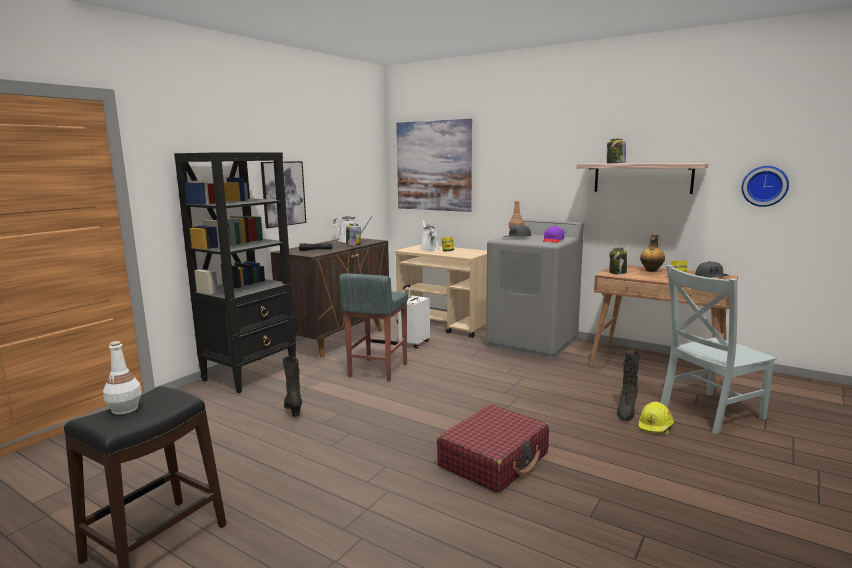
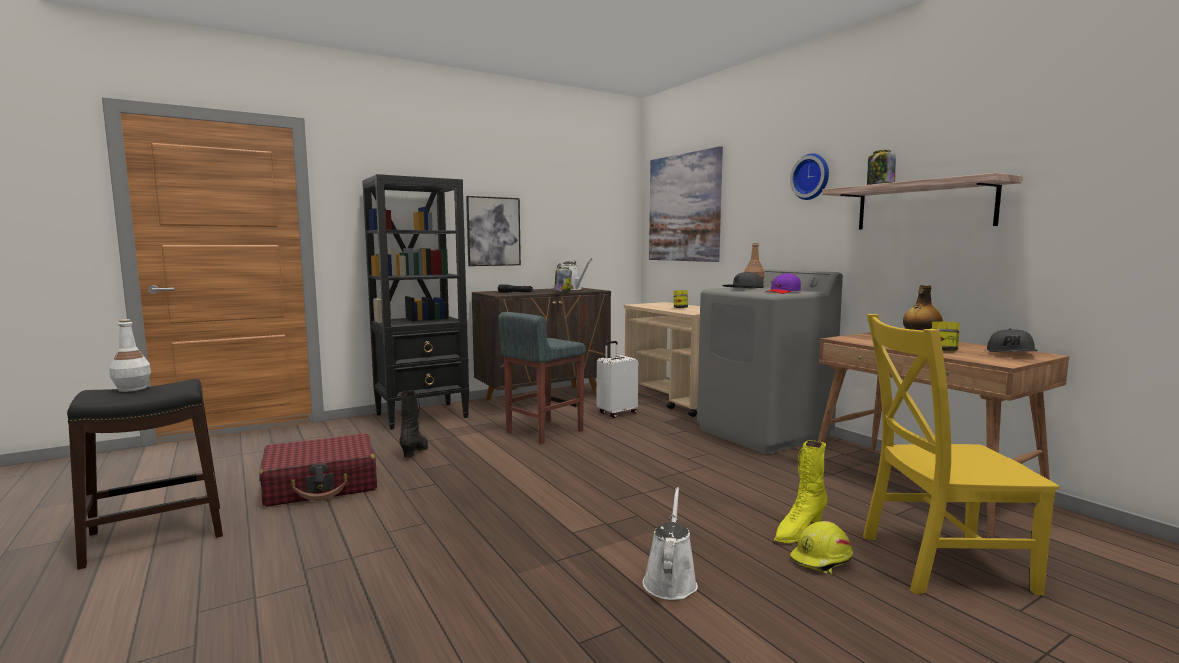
camera: 25 degrees right, 5 degrees down
(428, 248) = (665, 305): white watering can -> white watering can (670, 580)
(494, 460) = (547, 545): red suitcase -> red suitcase (322, 485)
(617, 272) = (860, 338): jar -> none
(626, 411) = (798, 532): black boot -> yellow boot
(708, 412) = (937, 562): grey chair -> yellow chair
(764, 186) = (1121, 206): wall clock -> wall clock (812, 177)

